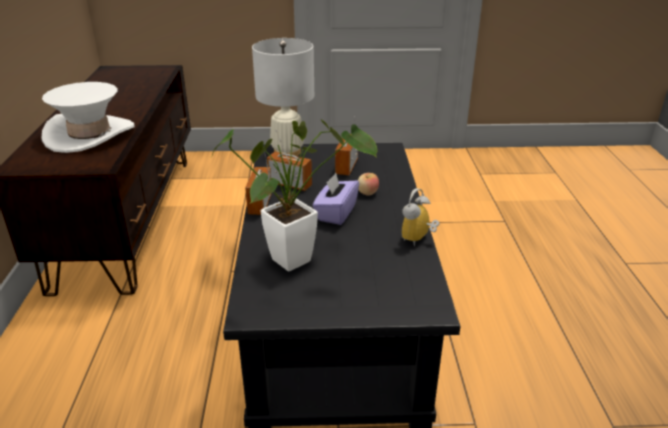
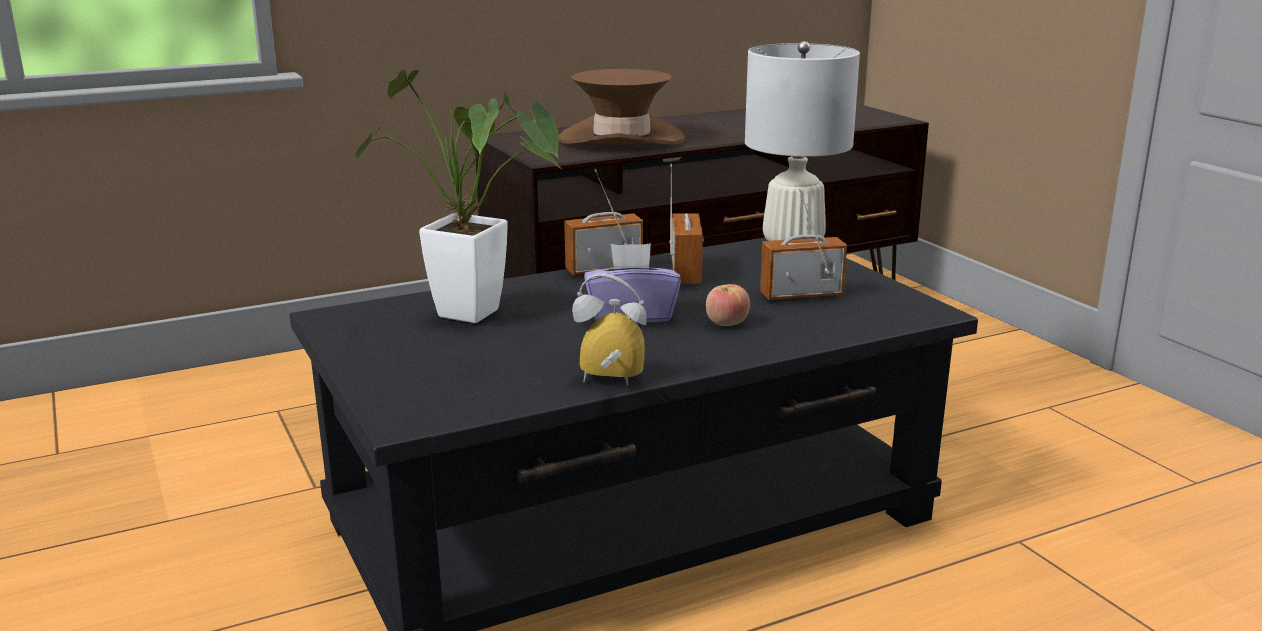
camera: 65 degrees right, 10 degrees down
(90, 134) = (621, 139): white hat -> brown hat

